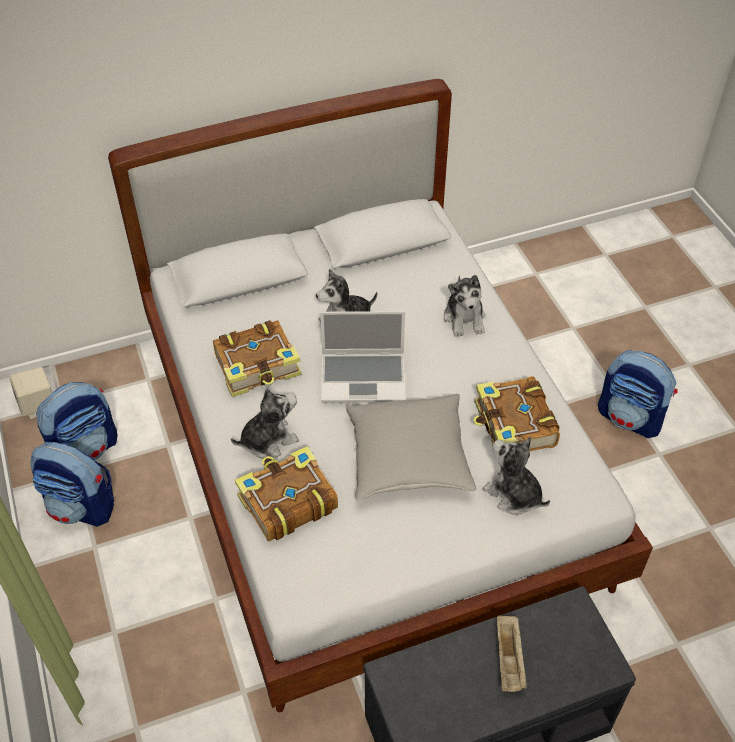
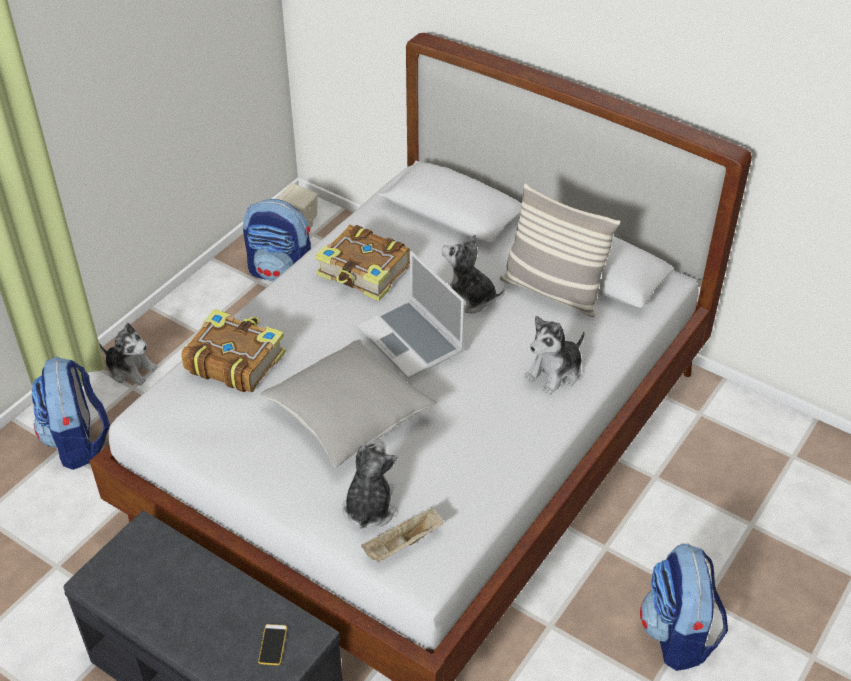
camera: 55 degrees right, 5 degrees down
(82, 507) = (227, 303): backpack -> backpack (78, 442)
(268, 440) = (292, 319): plush toy -> plush toy (130, 369)
(382, 273) = (552, 291): none -> pillow
(509, 660) = (214, 610): beige tray -> beige tray (403, 544)
(513, 426) = (451, 470): book -> none
(569, 635) = (273, 645): none -> phone

